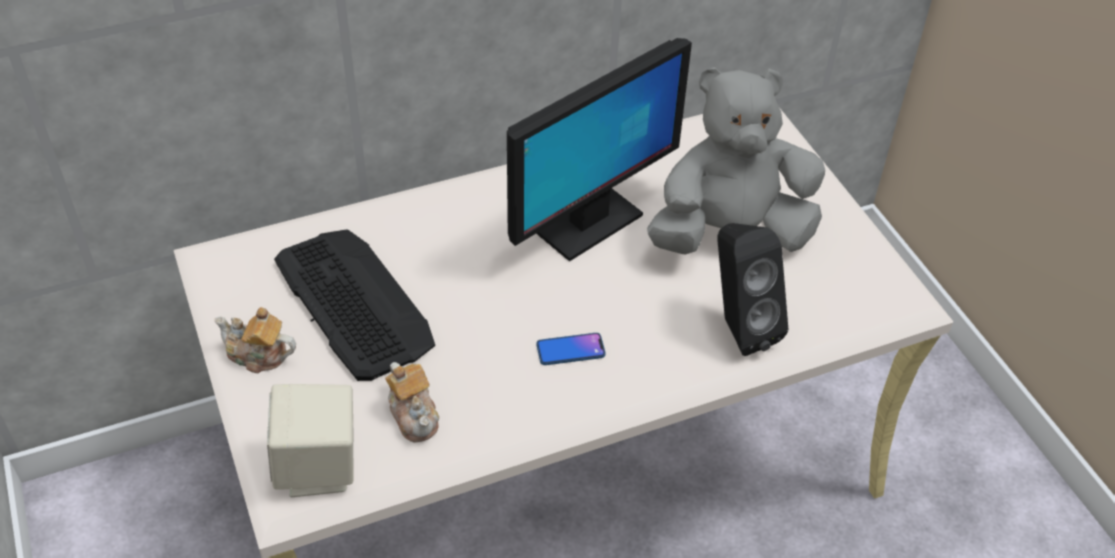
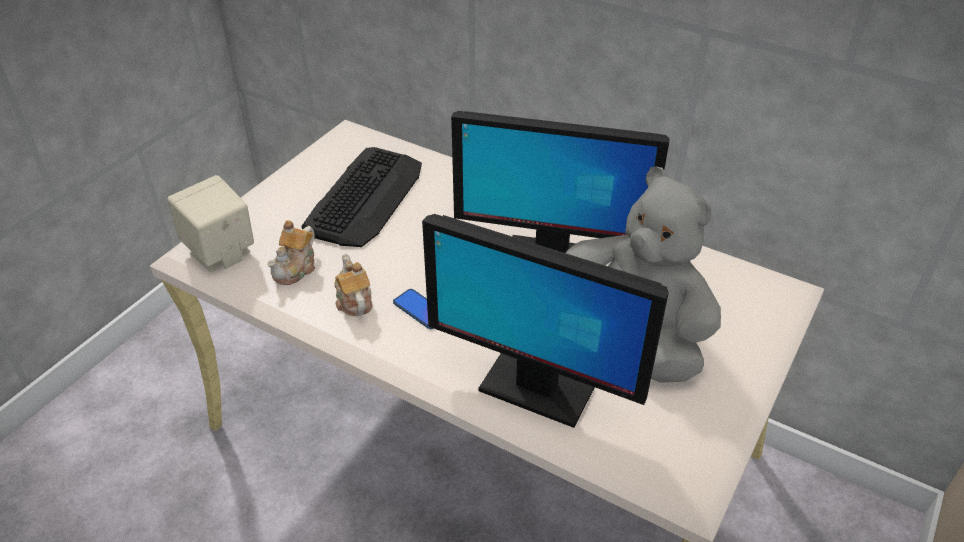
camera: 55 degrees right, 5 degrees down
(258, 355) = (288, 185): teapot -> teapot (353, 300)
(738, 328) = (535, 389): black speaker -> monitor

